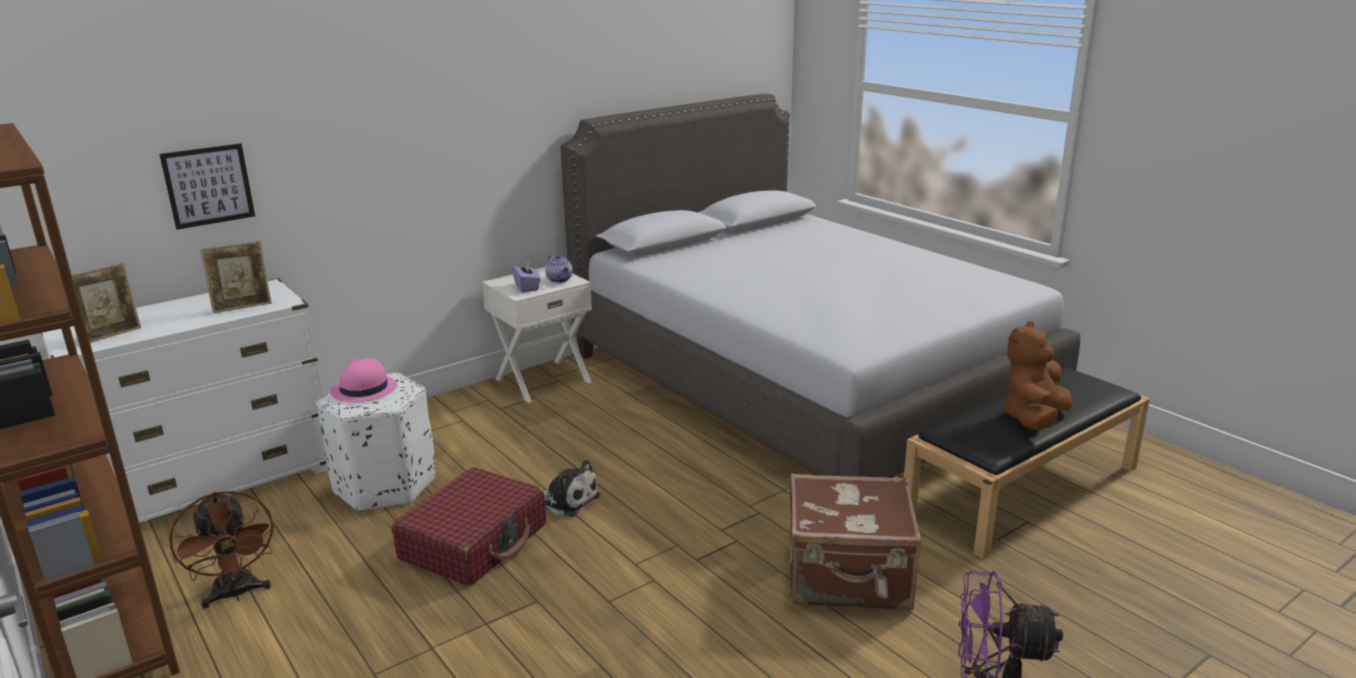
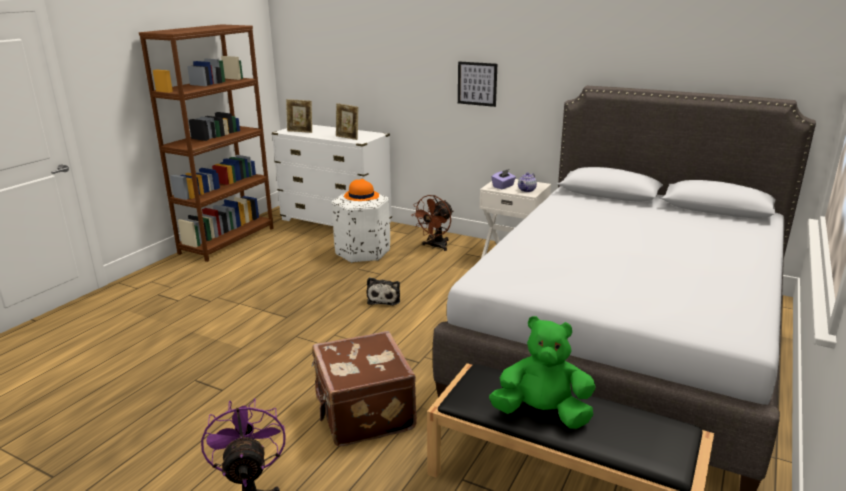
camera: 65 degrees right, 0 degrees up
(208, 185) = (368, 77): picture -> picture (477, 83)
(236, 594) = (260, 253): brown fan -> brown fan (435, 246)
(363, 389) = (361, 196): pink hat -> orange hat
(474, 542) = (328, 287): red suitcase -> none
(1033, 419) = (542, 414): brown plush toy -> green plush toy

